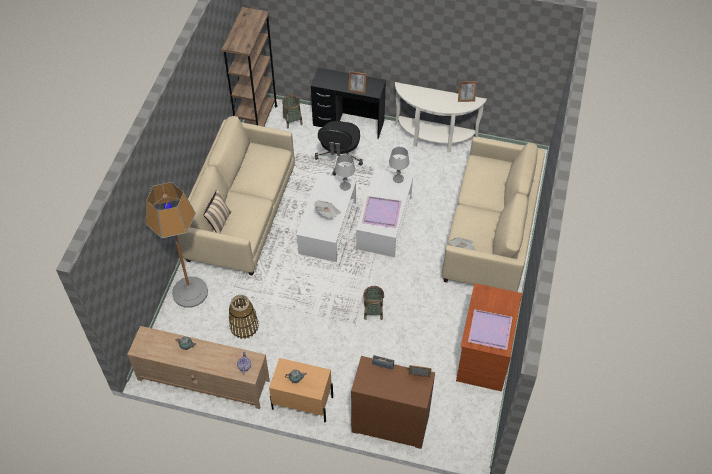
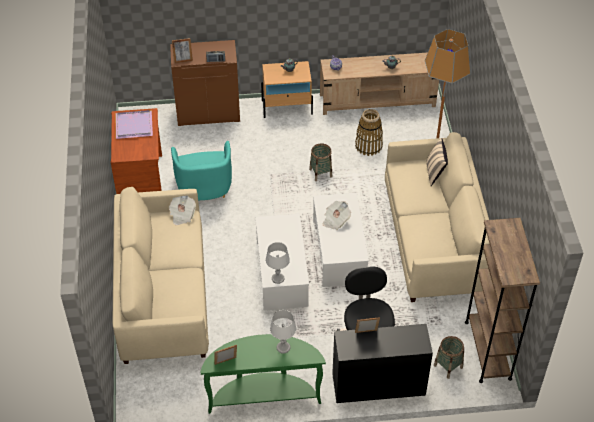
camera: 160 degrees right, 5 degrees down
(345, 186) = (331, 254): grey table lamp -> grey table lamp (283, 348)
(373, 311) = (257, 188): basket -> basket (320, 173)
(382, 212) = (279, 237): purple tray -> none
(423, 328) = (204, 187): none -> turquoise armchair
(434, 139) = (263, 395): white console table -> green console table

